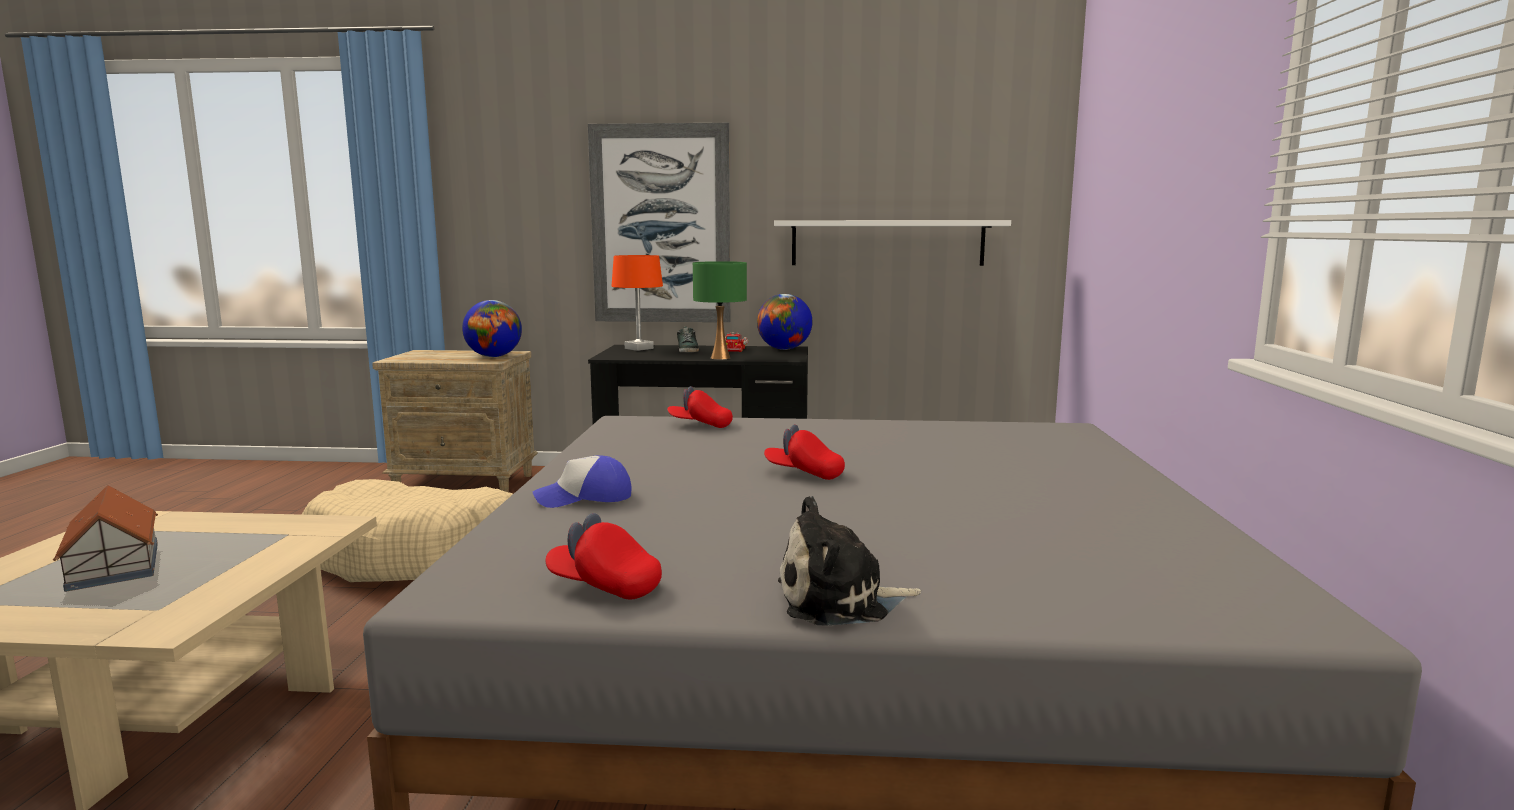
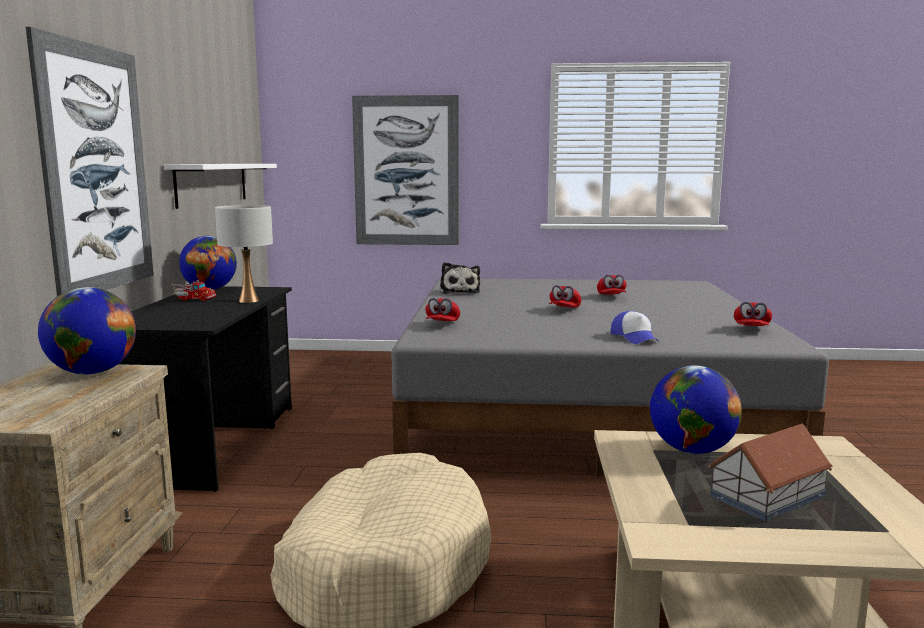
camera: 90 degrees left, 0 degrees up
(262, 549) = (692, 450): none -> globe
(639, 348) = (145, 320): orange table lamp -> none
(688, 350) = (183, 308): shoe -> none
(720, 358) = (249, 301): green table lamp -> white table lamp
(839, 601) = (729, 309): plush toy -> plush toy (459, 291)
(954, 509) = (611, 297): none -> red cap
(1141, 232) = (406, 171): none -> picture

